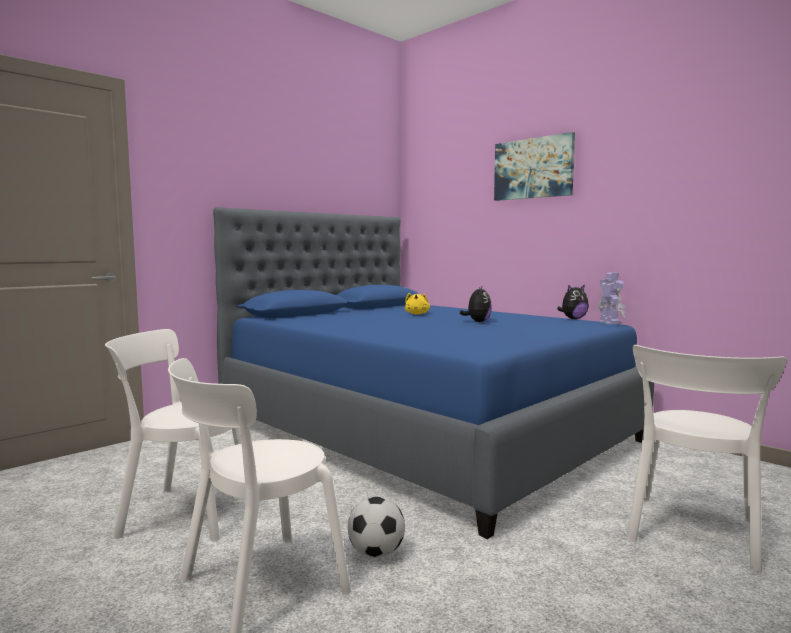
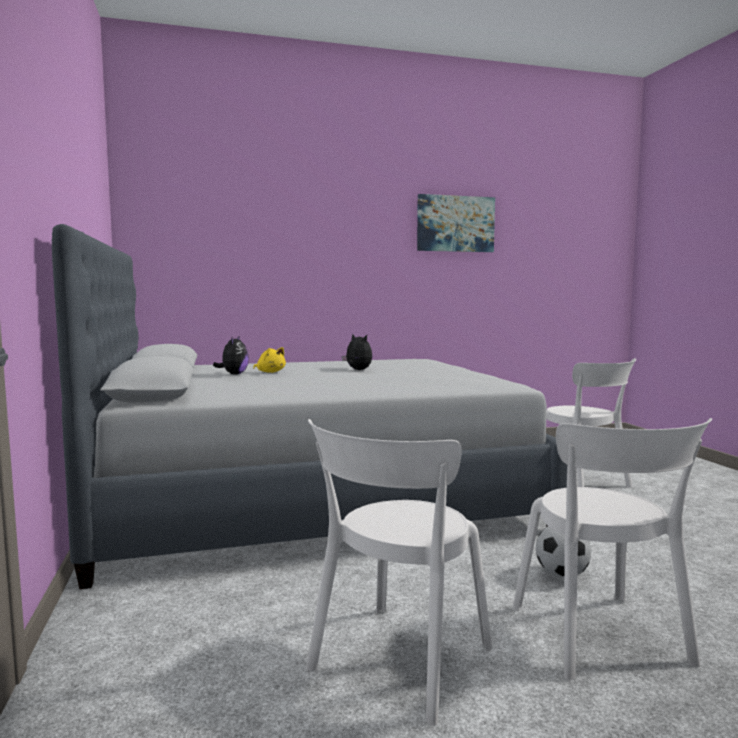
camera: 60 degrees left, 0 degrees up
(423, 430) = (313, 498): blue bed -> grey bed
(533, 168) = (313, 216): picture -> picture (455, 224)
(573, 319) = (388, 359): plush toy -> plush toy (234, 374)
(609, 322) = (420, 358): toy robot -> none

